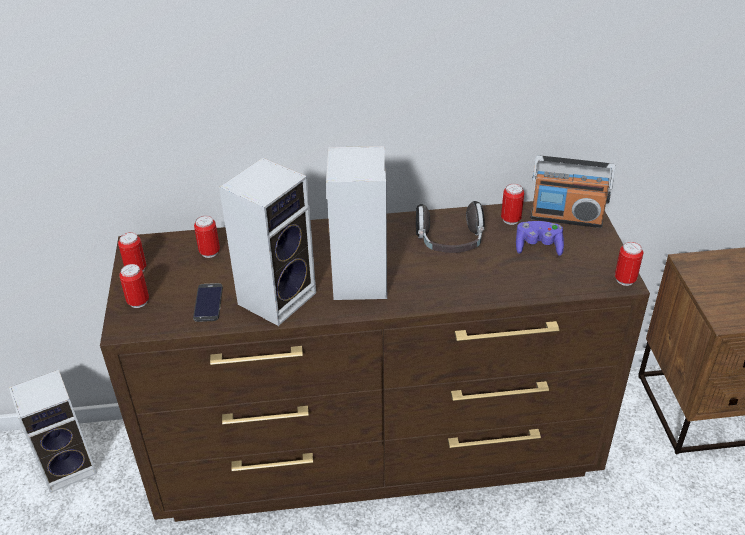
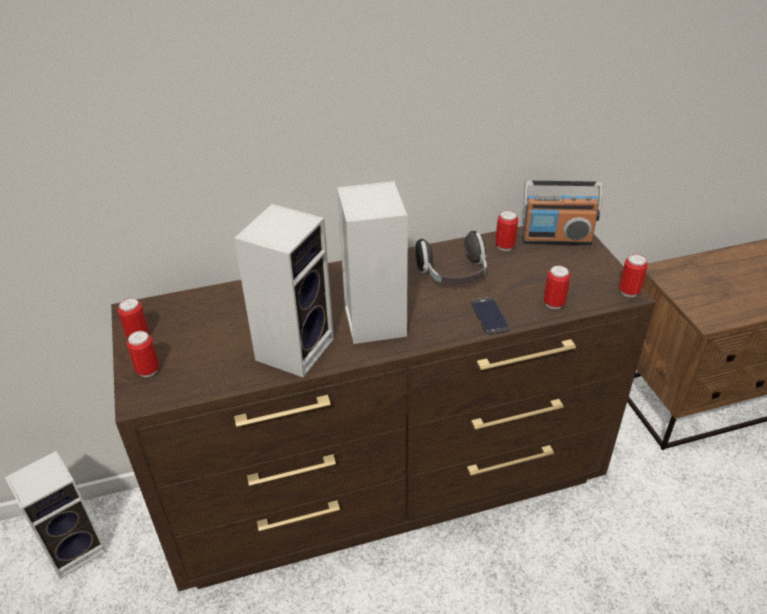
camera: 10 degrees left, 0 degrees up
(208, 303) = (224, 362): phone -> phone (490, 316)
(209, 252) = (213, 310): can -> can (554, 303)
(538, 247) = (538, 269): purple game controller -> none

